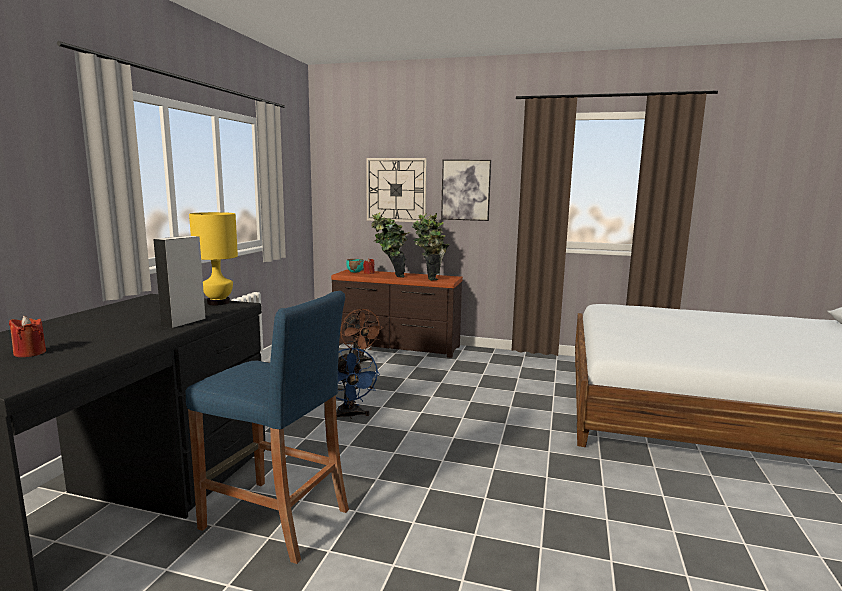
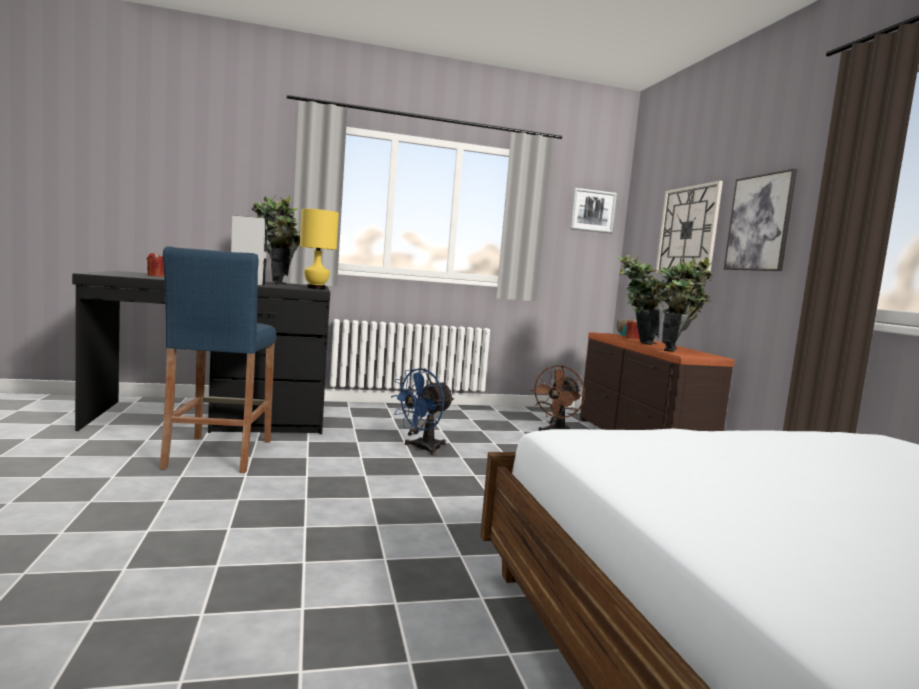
camera: 60 degrees right, 5 degrees down
(133, 308) = (276, 283): none -> potted plant
(296, 170) = (592, 211): none -> picture

